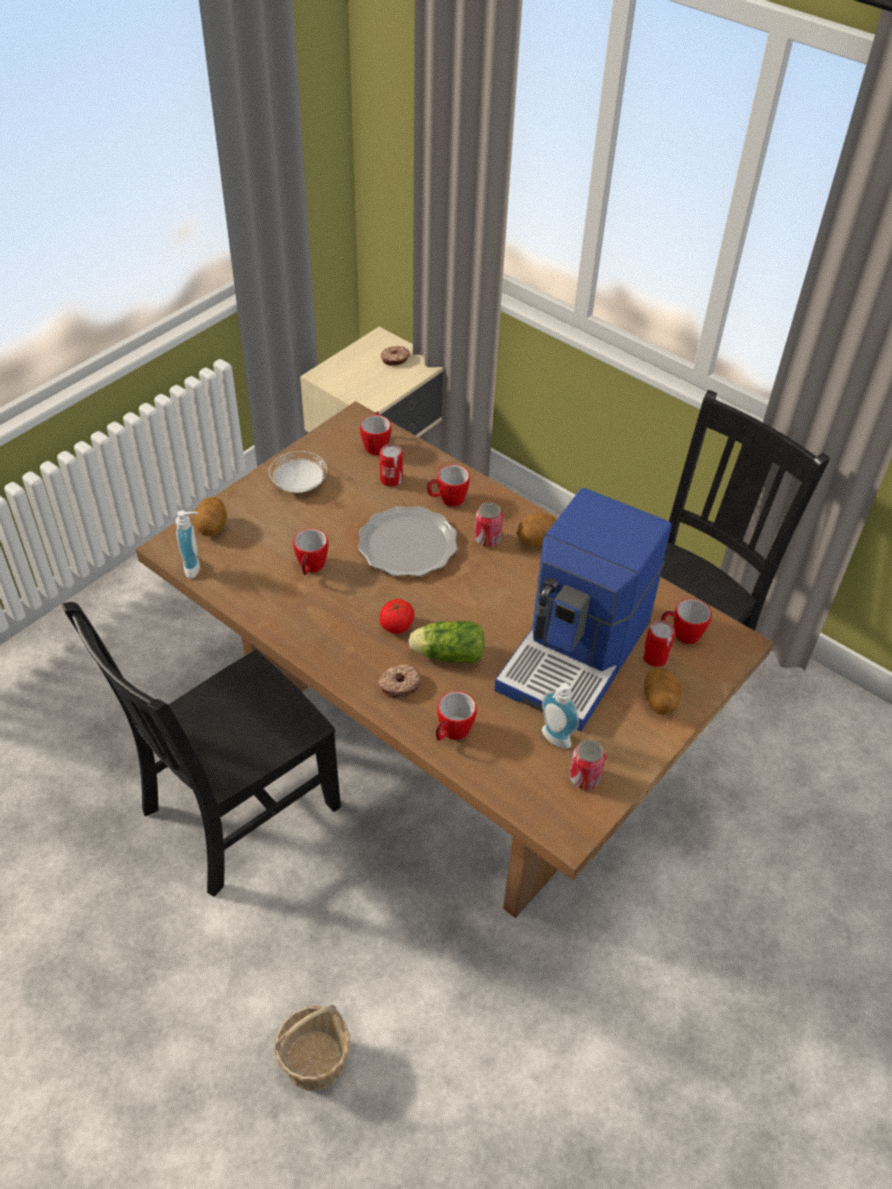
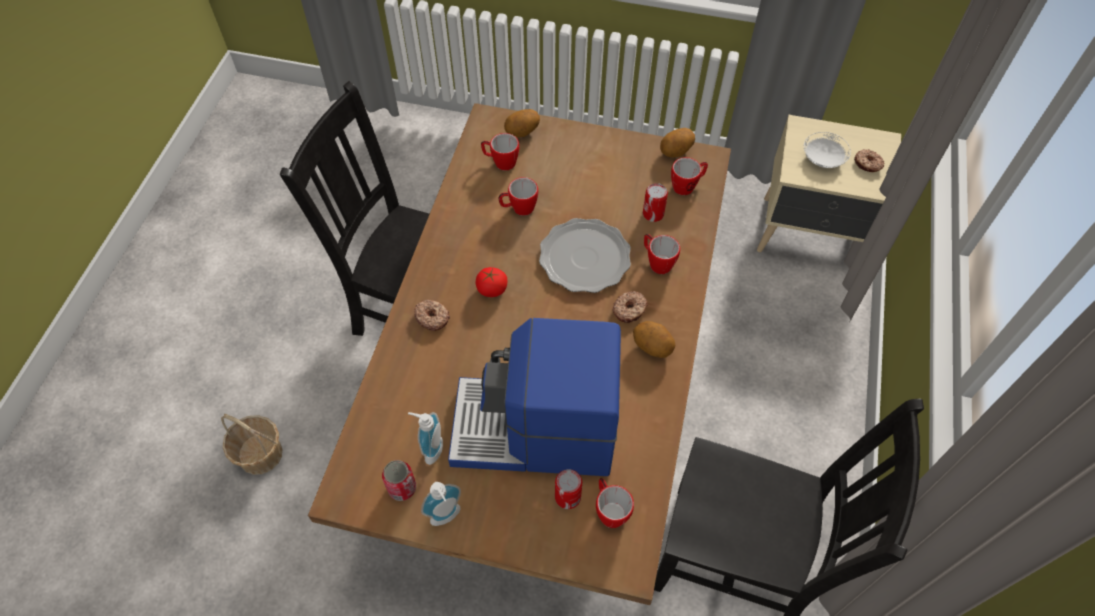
camera: 65 degrees right, 10 degrees up
(195, 567) = (477, 143): soap dispenser -> soap dispenser (447, 518)
(299, 485) = (603, 159): white plate -> white plate (822, 159)
(446, 654) = (480, 335): lettuce -> none
(451, 733) = (402, 373): mug -> mug (500, 162)
(487, 539) = (630, 310): can -> donut
(659, 702) = (516, 519): potato -> potato (676, 152)

